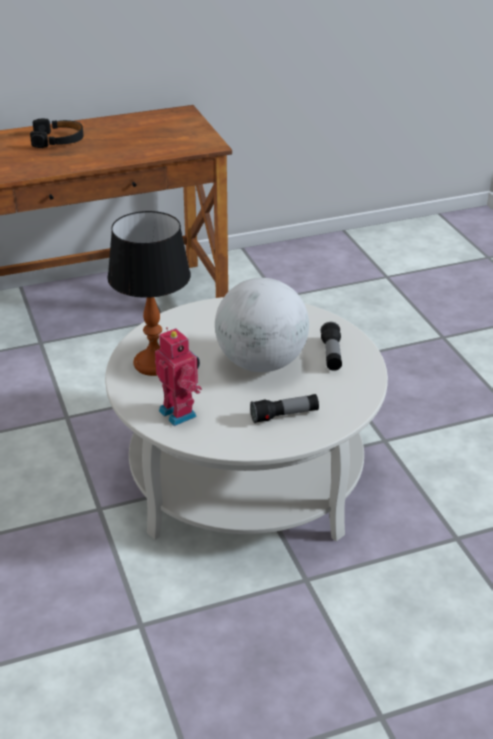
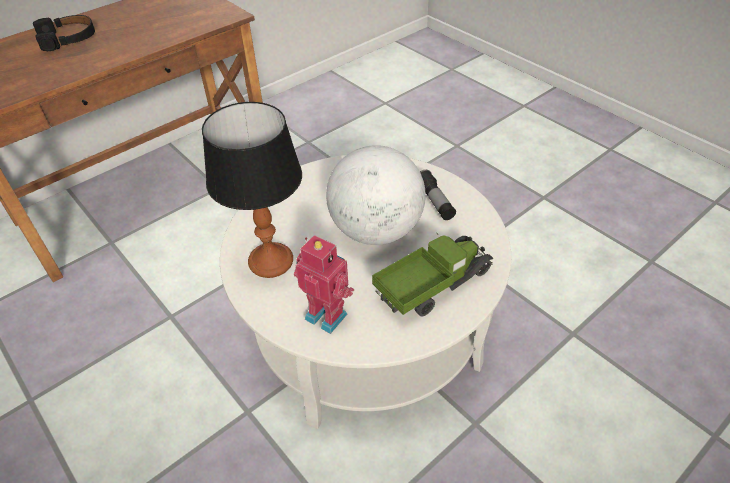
camera: 20 degrees left, 10 degrees up
(284, 415) = (432, 285): flashlight -> toy truck

